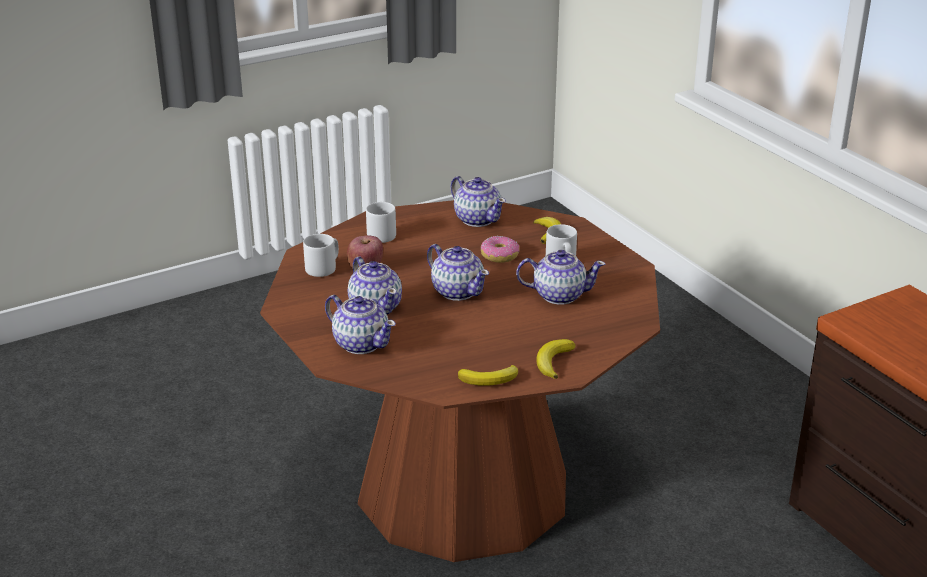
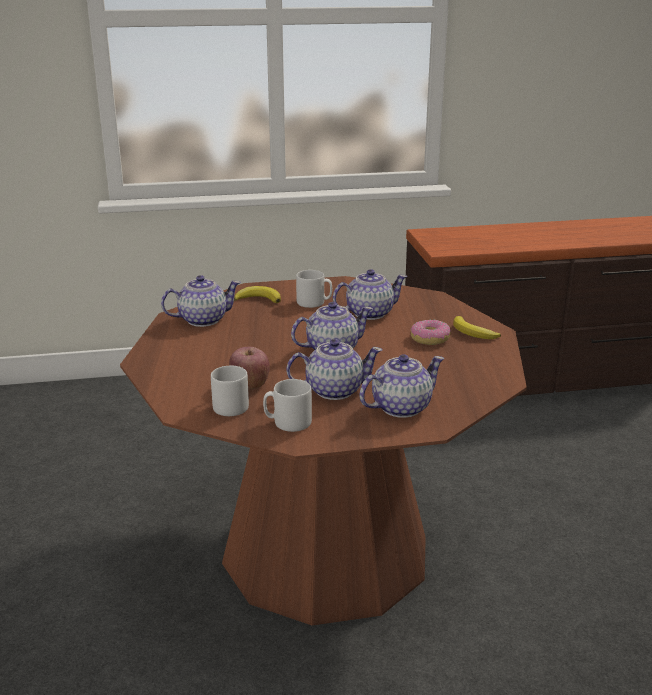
camera: 70 degrees left, 5 degrees down
(380, 234) = (184, 366): grey mug -> grey mug (287, 422)
(490, 379) = (491, 360): banana -> none
(500, 256) = (281, 322): donut -> donut (430, 339)
(558, 295) = (369, 313): teapot -> teapot turned 45 degrees clockwise

